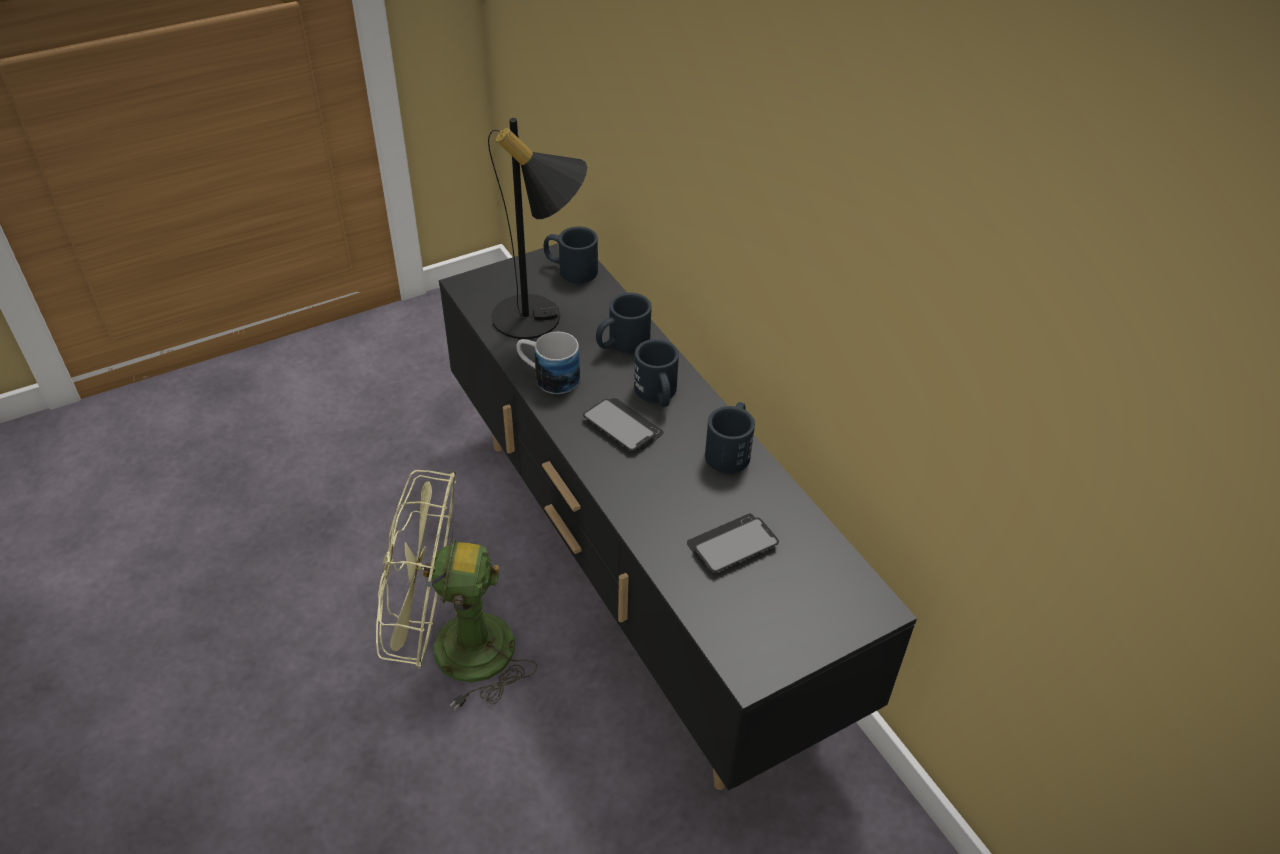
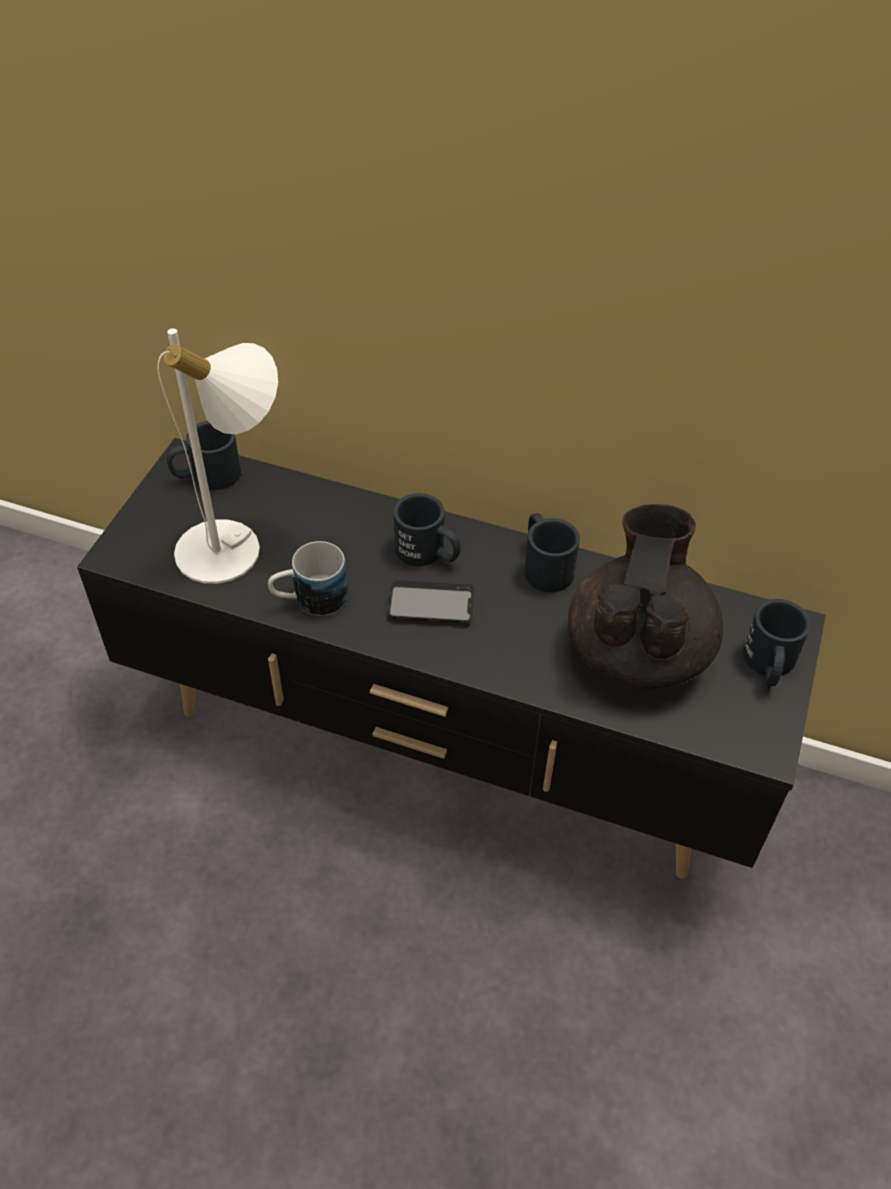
camera: 40 degrees left, 5 degrees up
(453, 650) = (349, 937): green fan -> none
(539, 319) = (234, 546): black table lamp -> white table lamp
(622, 344) = (341, 523): black mug -> black mug (768, 665)
(732, 544) = (637, 650): phone -> black teapot

